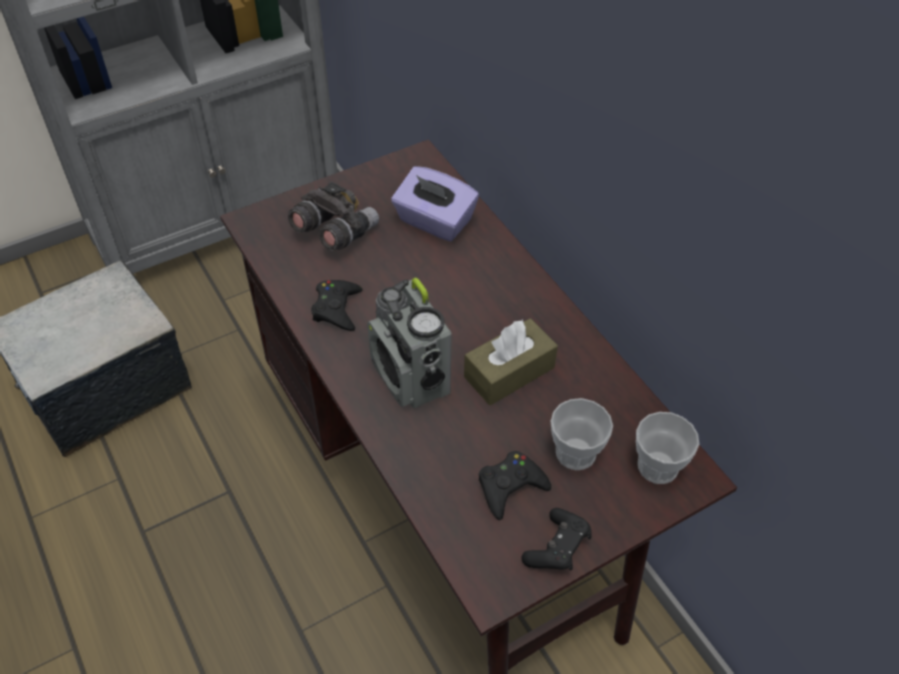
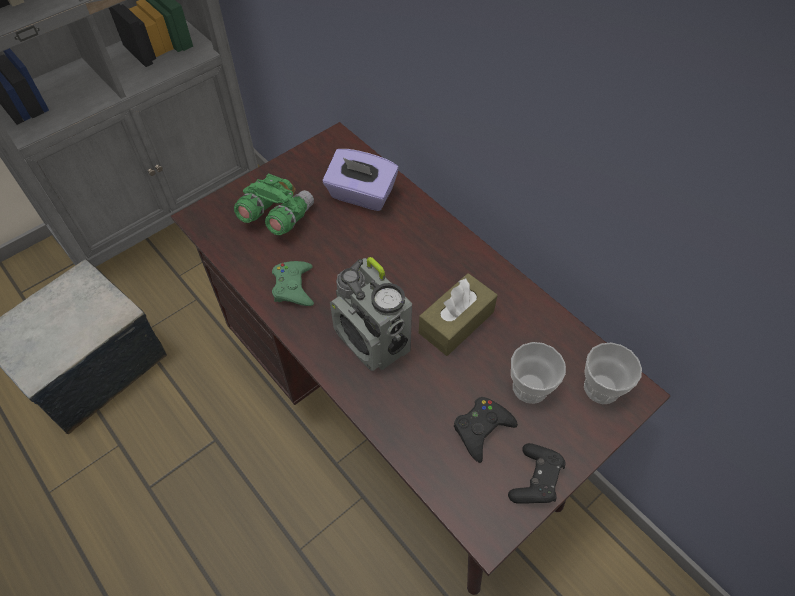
camera: 10 degrees left, 5 degrees up
(334, 232) = (276, 217): grey binoculars -> green binoculars
(337, 309) = (293, 287): black game controller -> green game controller

